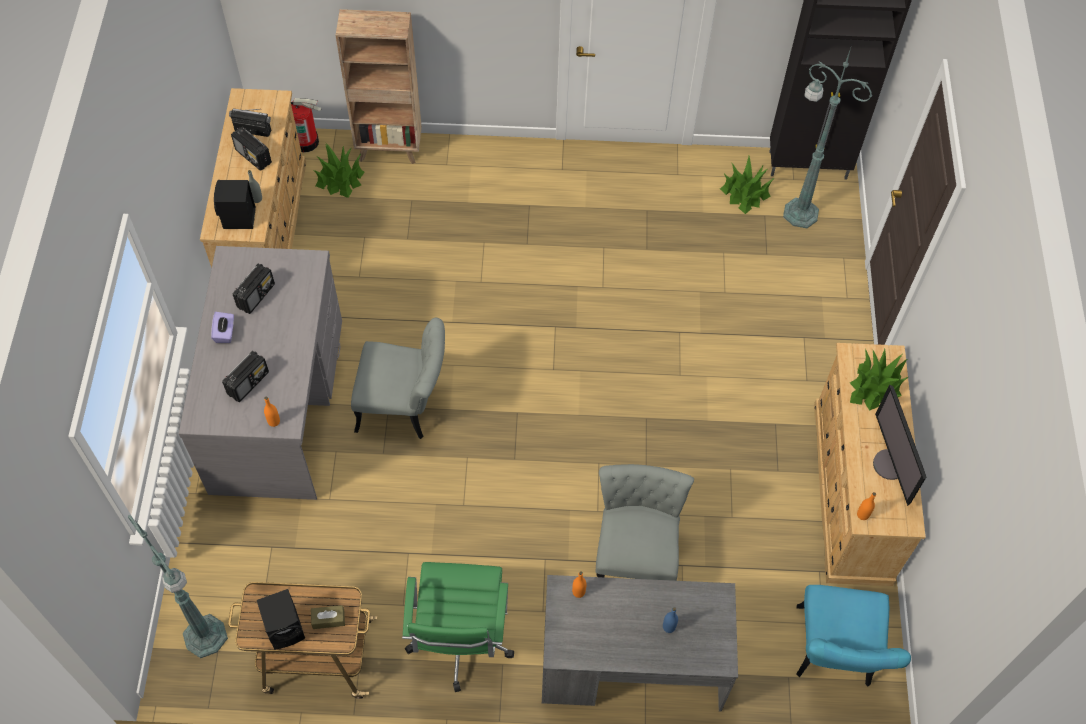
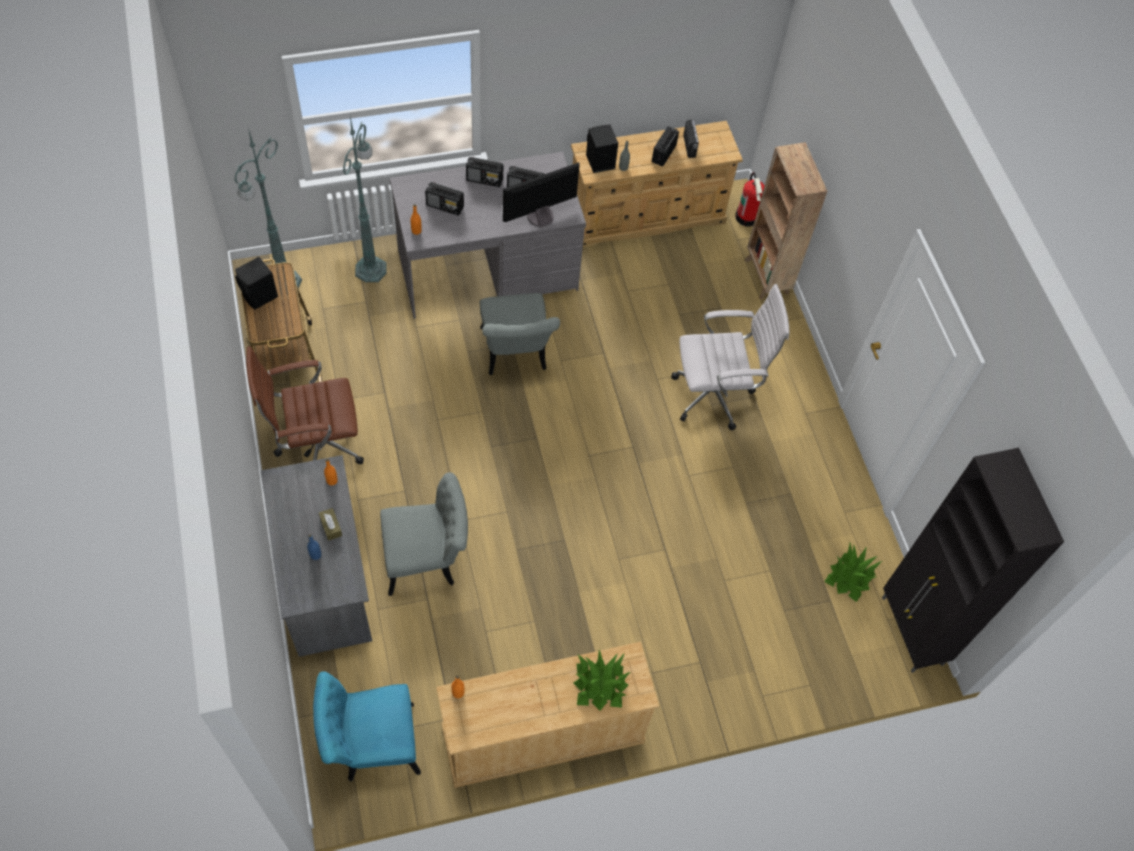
camera: 70 degrees right, 0 degrees up
(225, 333) = (485, 179): purple tissue box -> radio
(328, 619) = (273, 320): brown tissue box -> brown tissue box (331, 526)
(340, 178) = (720, 251): potted plant -> none
(460, 643) = (316, 447): green office chair -> brown office chair
(517, 236) = (716, 395): none -> white office chair
(799, 212) = (848, 632): green floor lamp -> green floor lamp (371, 268)
(890, 465) = (518, 711): monitor -> monitor (540, 217)

